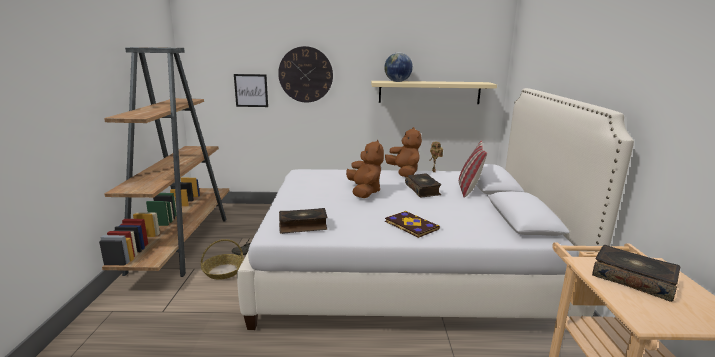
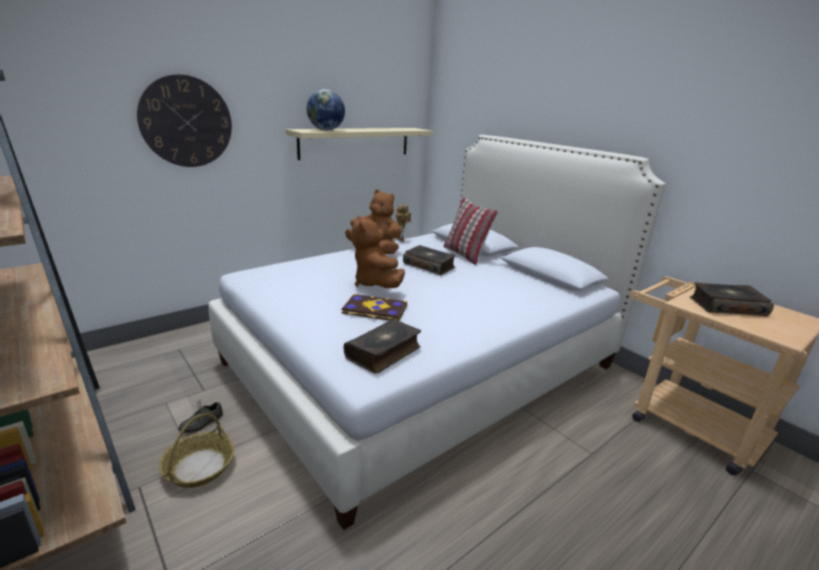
camera: 40 degrees left, 5 degrees up
(251, 90) = (86, 152): picture -> none
(364, 192) = (375, 284): brown plush toy -> brown plush toy turned 150 degrees counterclockwise
(410, 225) = (486, 311): book -> book (374, 310)

